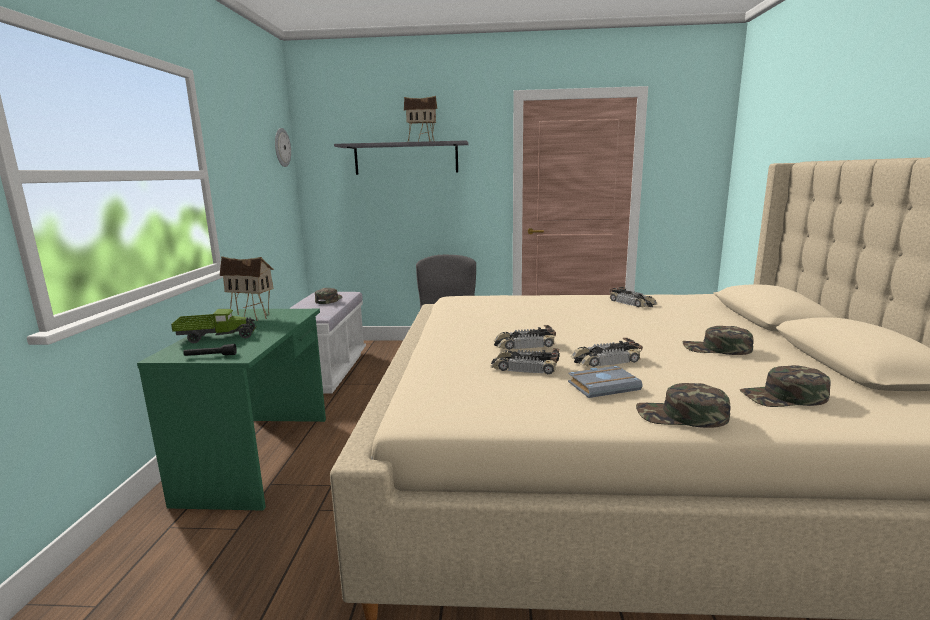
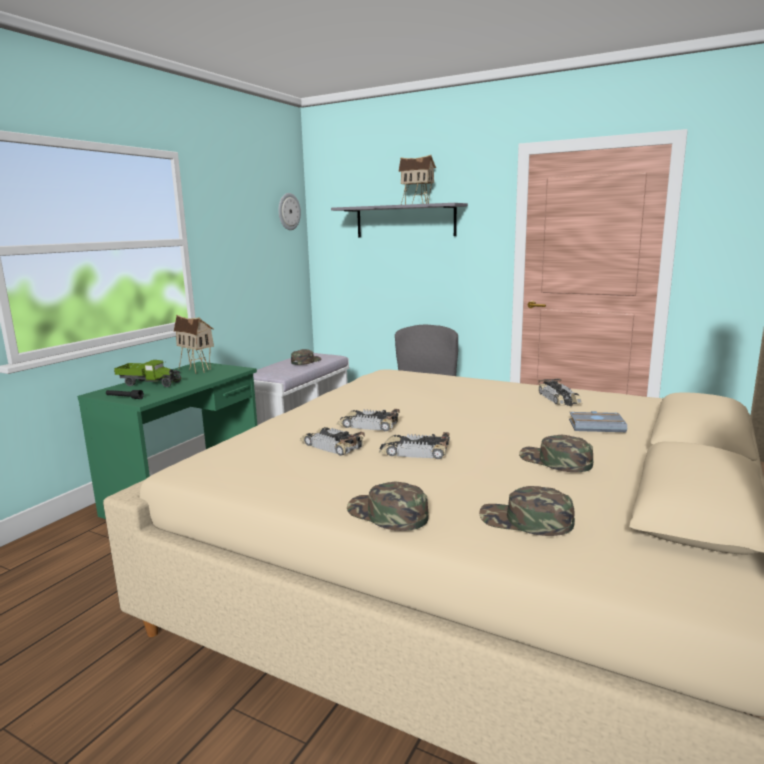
camera: 25 degrees right, 0 degrees up
(603, 386) = (368, 474): grey book -> grey book (597, 426)

